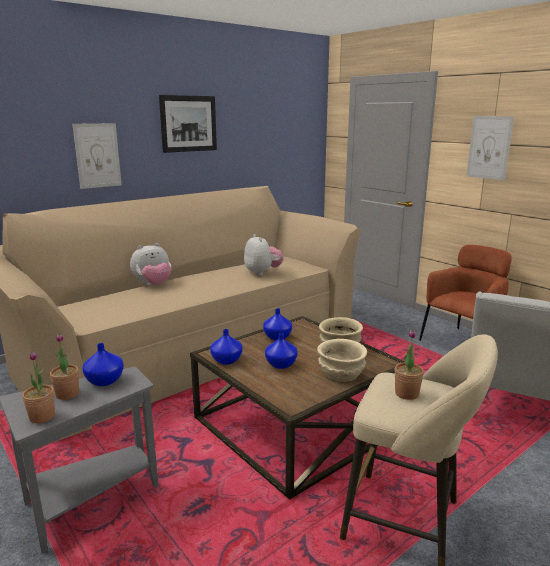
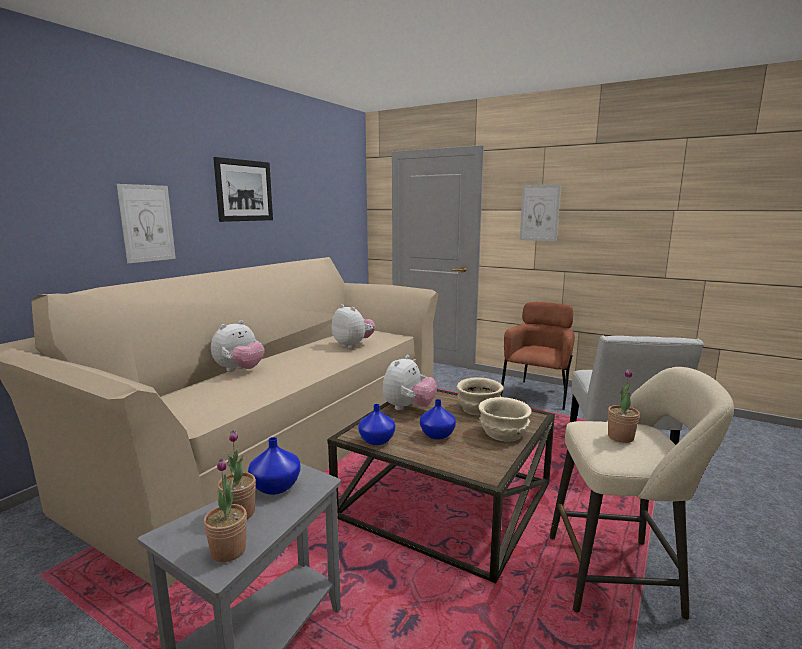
camera: 20 degrees left, 5 degrees down
(277, 337) = (408, 408): blue vase -> plush toy

